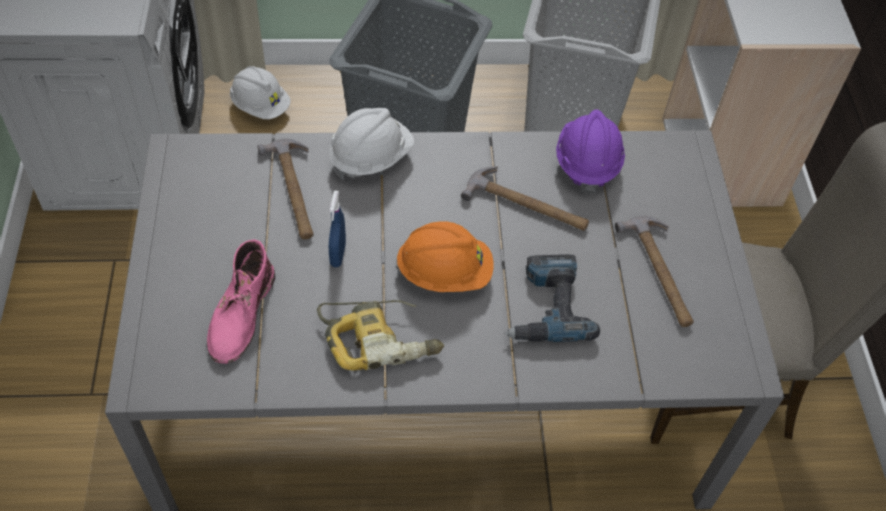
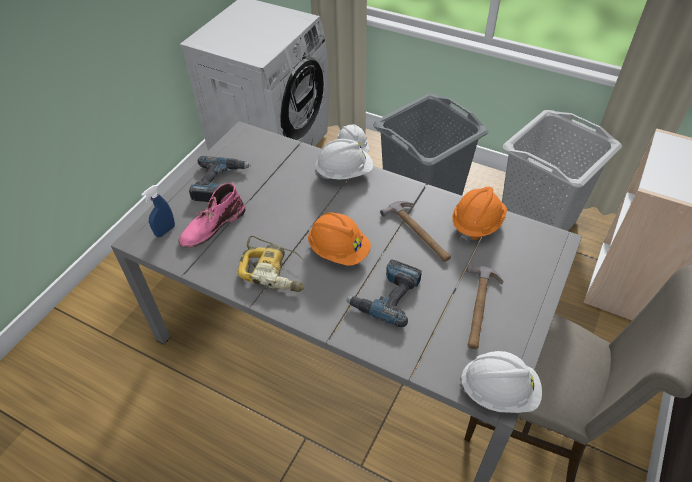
camera: 35 degrees right, 5 degrees down
(199, 244) = (219, 183): none -> power drill
(294, 191) = (288, 174): hammer -> none
(338, 255) = (286, 216): blue spray bottle -> blue spray bottle (165, 231)
(587, 163) = (477, 223): purple hard hat -> orange hard hat
(744, 363) = (498, 391): none -> white hard hat

